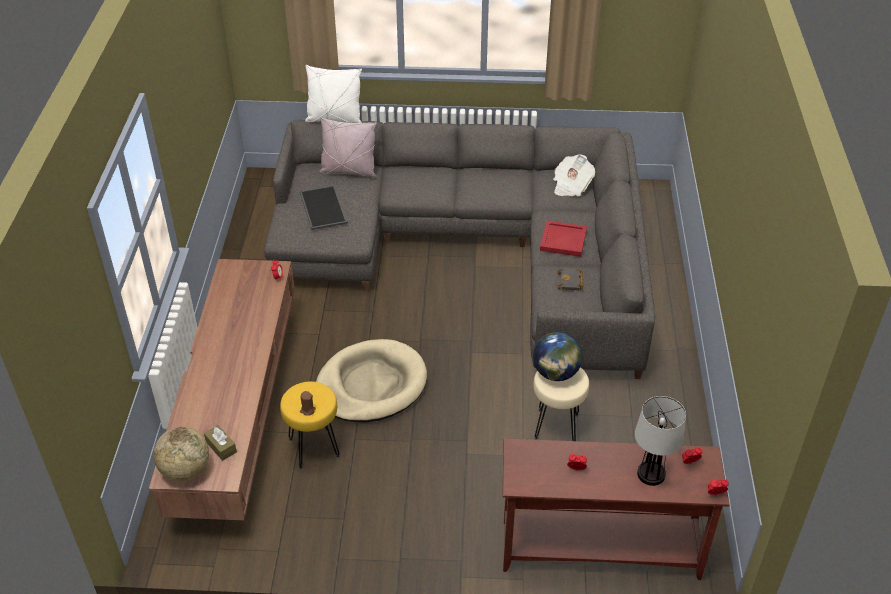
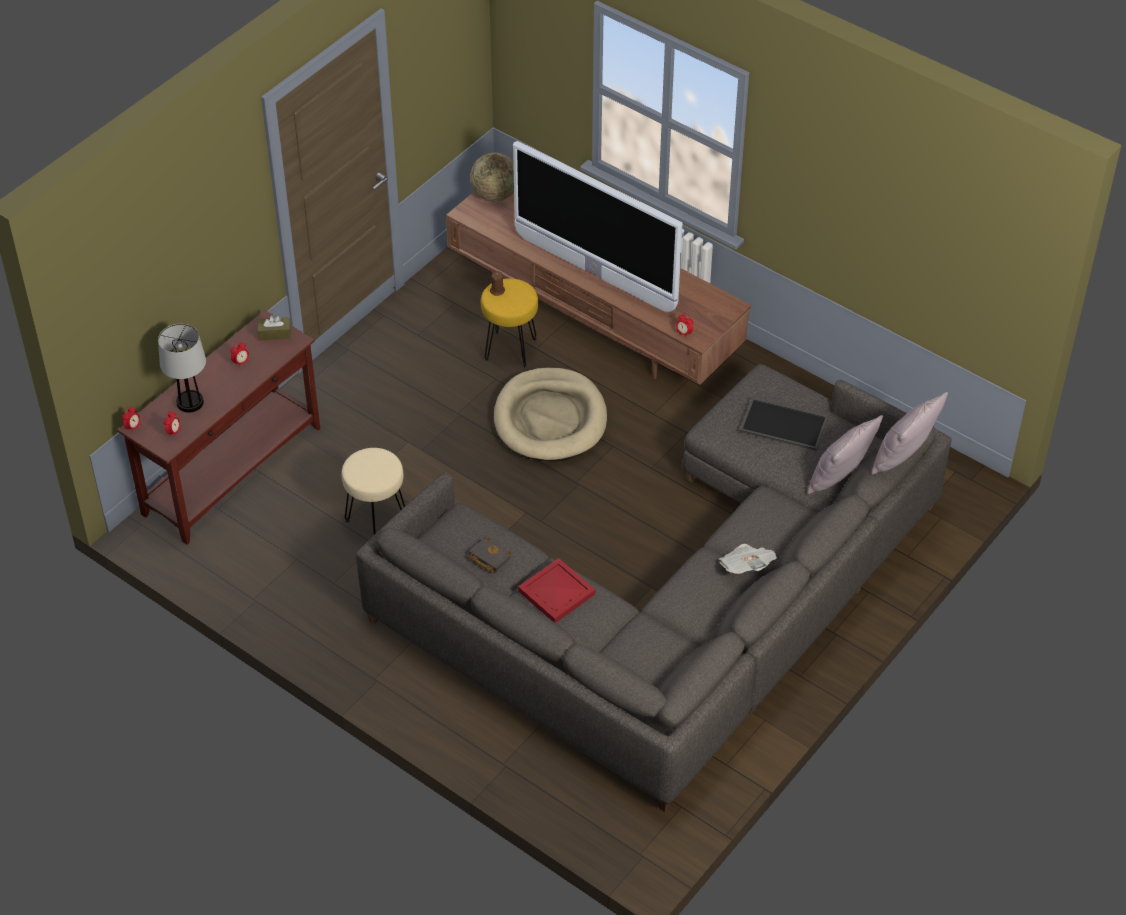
camera: 125 degrees right, 5 degrees up
(221, 447) = (500, 221): brown tissue box -> brown tissue box (274, 333)
(246, 354) = (595, 273): none -> television
(334, 119) = (902, 457): white pillow -> purple pillow
(556, 373) = (381, 467): globe -> none
(571, 186) = (643, 660): newspaper -> newspaper (746, 568)

